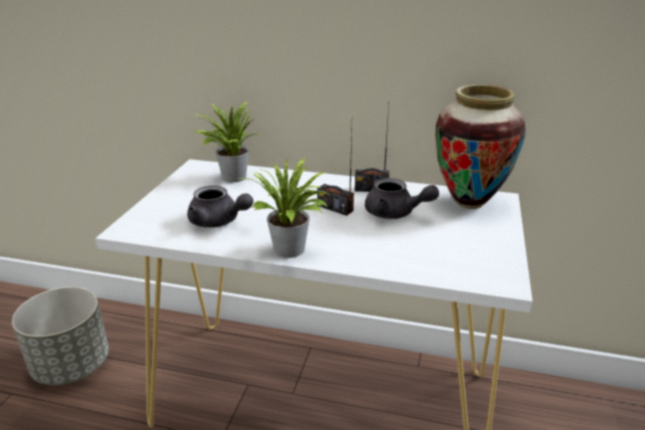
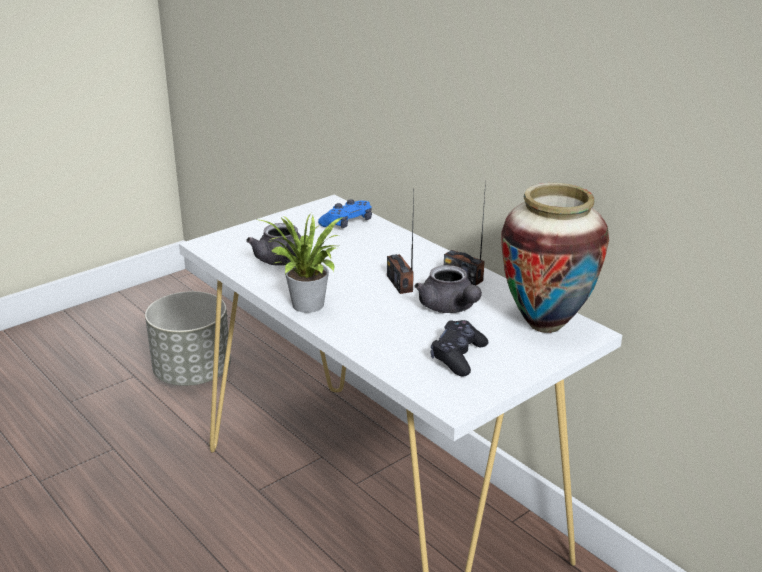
camera: 35 degrees right, 0 degrees up
(231, 176) = (347, 223): potted plant -> blue game controller
(453, 246) = (458, 356): none -> black game controller

